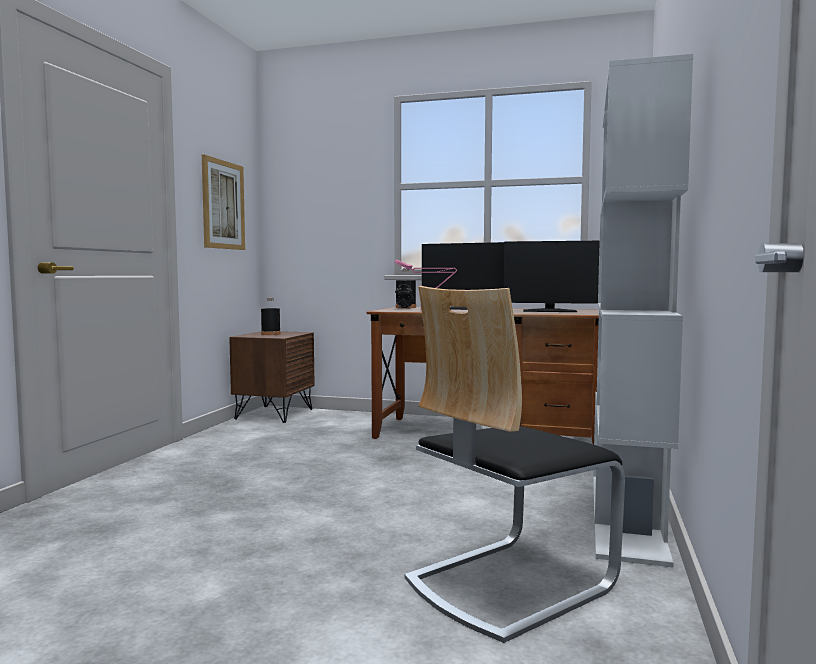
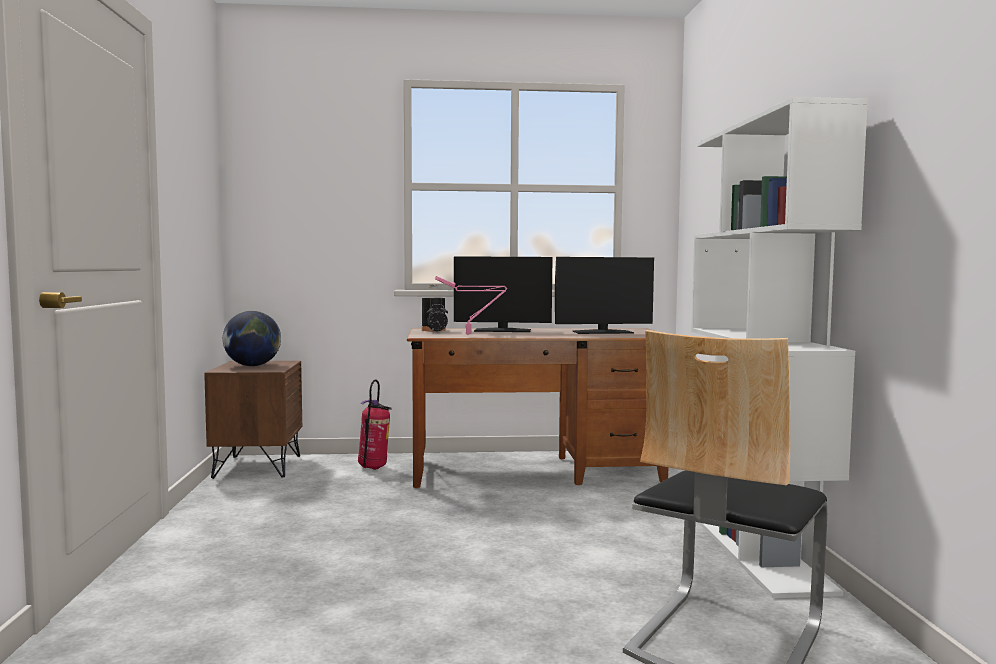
camera: 20 degrees left, 0 degrees up
(223, 205) = (195, 202): picture -> none
(270, 334) = (252, 366): black bottle -> globe
(357, 422) = (373, 468): none -> fire extinguisher

